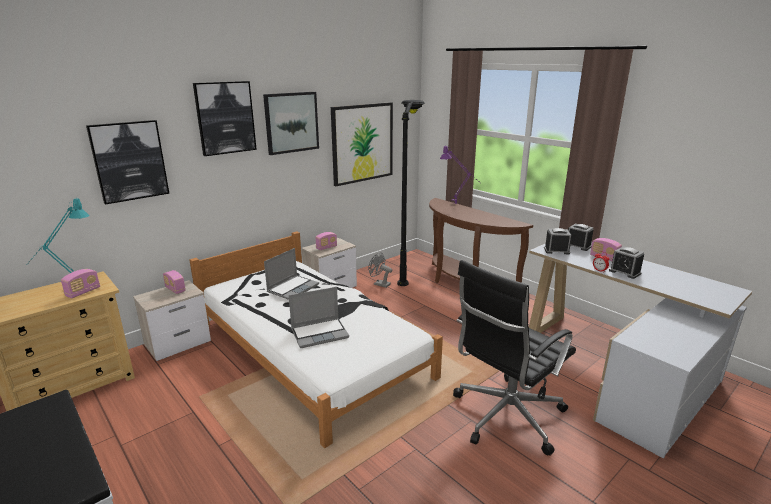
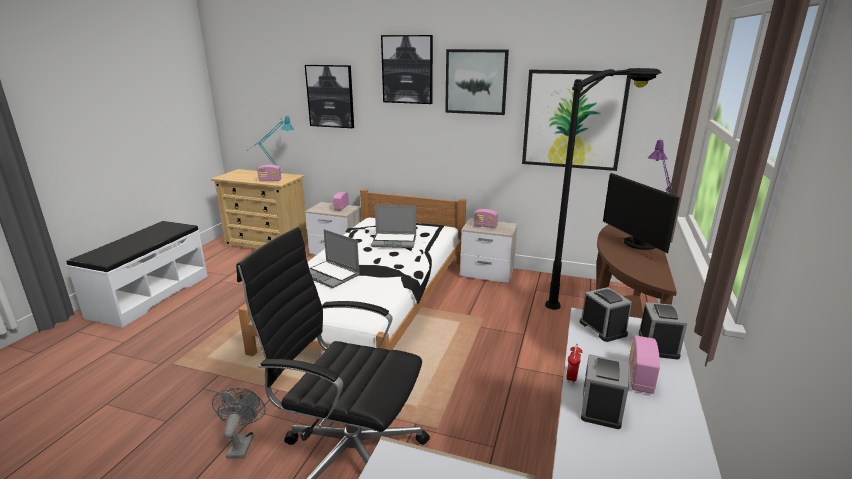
camera: 60 degrees right, 0 degrees up
(379, 284) = (531, 293): grey fan -> grey fan (242, 443)
(470, 213) = (637, 244): none -> monitor

